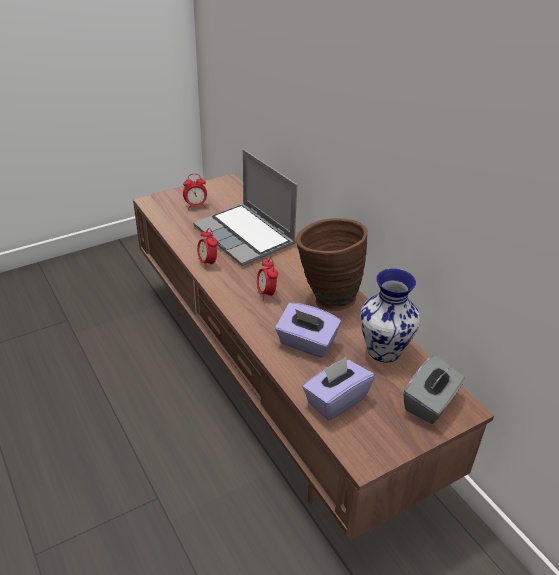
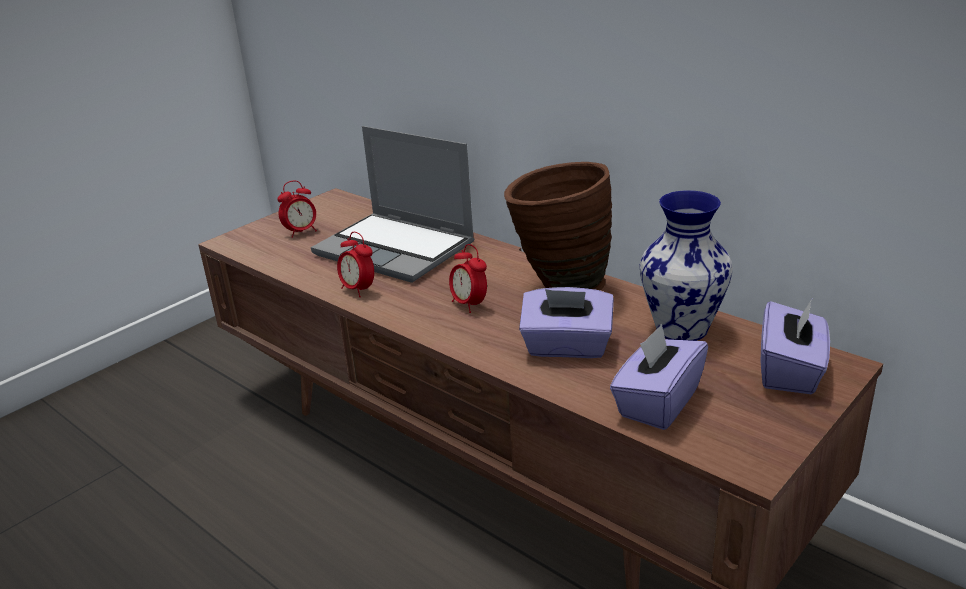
camera: 15 degrees left, 10 degrees down
(430, 403) = (790, 371): grey tissue box -> purple tissue box

